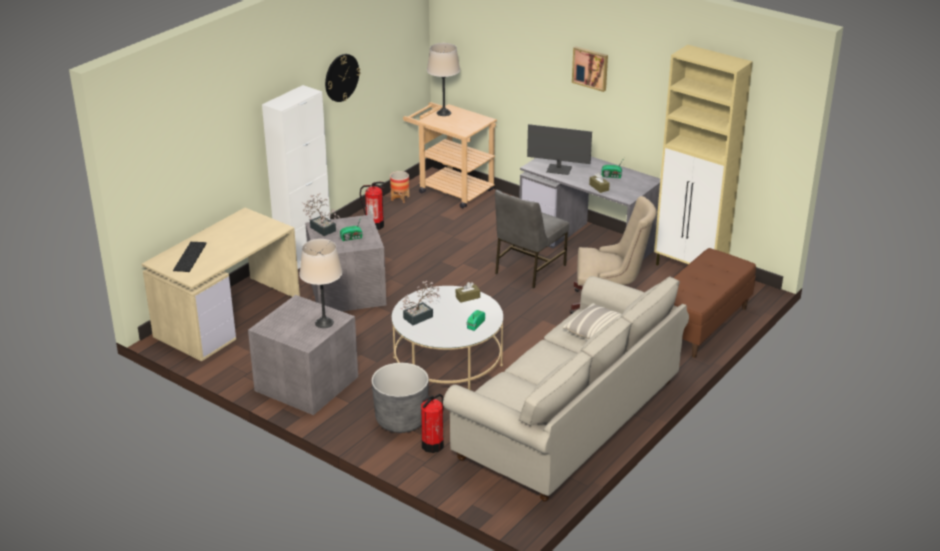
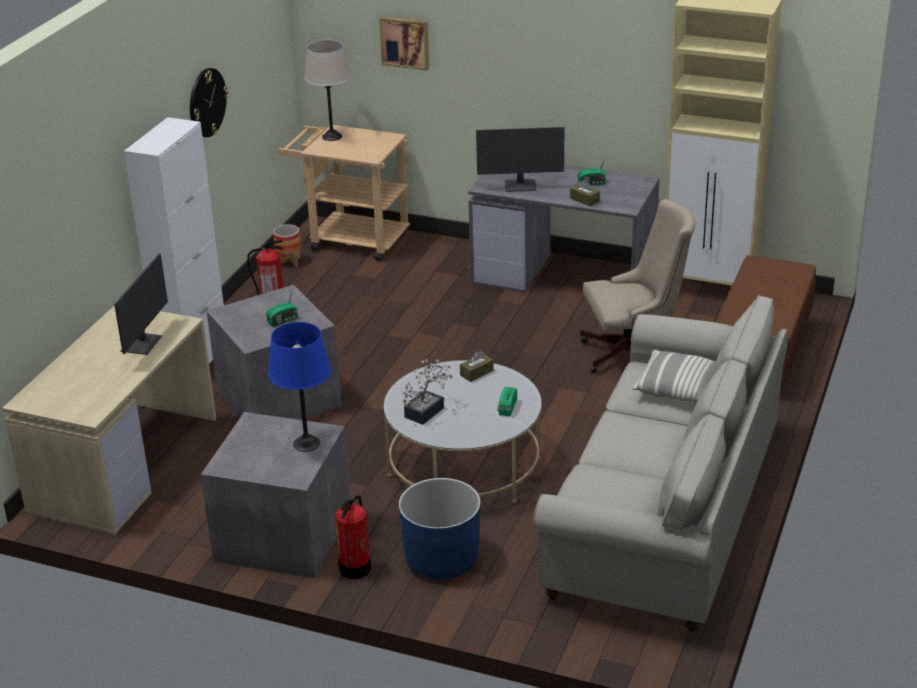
camera: 15 degrees left, 0 degrees up
(191, 257) = (72, 386): keyboard -> none
(247, 237) = (142, 343): none -> monitor
(321, 228) = (233, 314): potted plant -> none
(324, 323) = (306, 443): beige table lamp -> blue table lamp
(401, 420) = (442, 559): grey planter -> blue planter
(433, 445) = (503, 586): fire extinguisher -> fire extinguisher (355, 568)
(528, 269) = (507, 325): grey chair -> none
(590, 68) = (543, 43): picture -> picture (405, 42)

